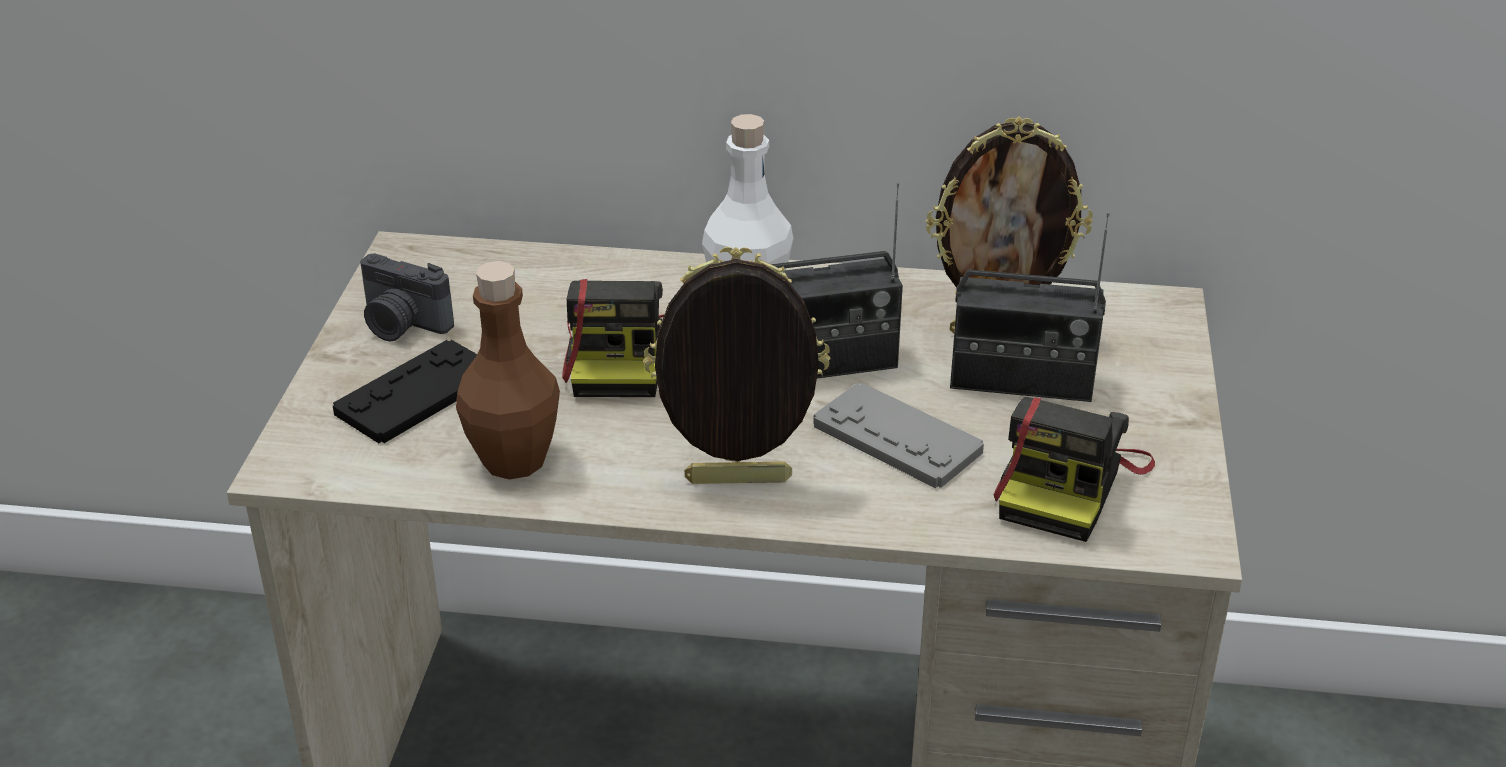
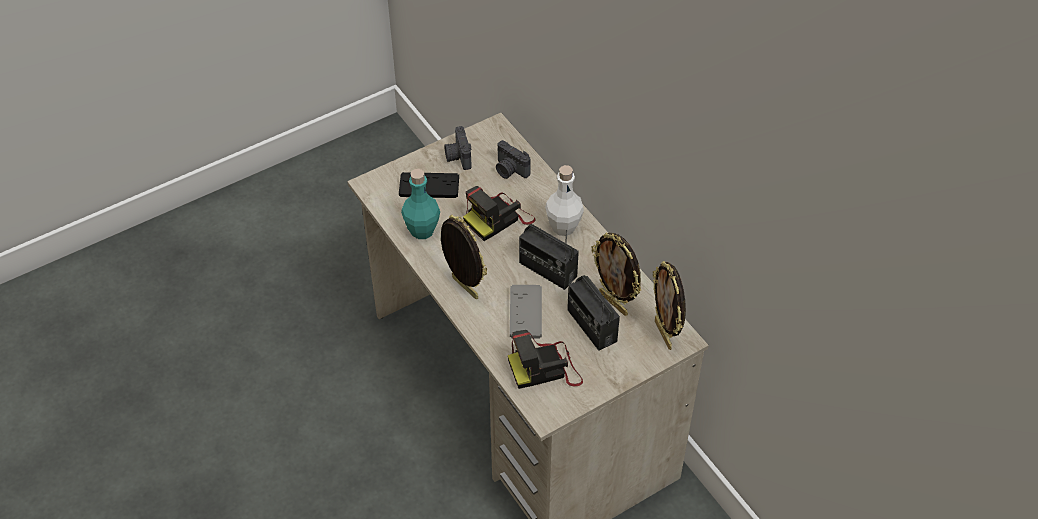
camera: 50 degrees right, 15 degrees up
(514, 460) = (422, 230): brown bottle -> turquoise bottle
(529, 287) = (510, 170): none -> camera
(1131, 317) = (664, 334): none -> picture frame

